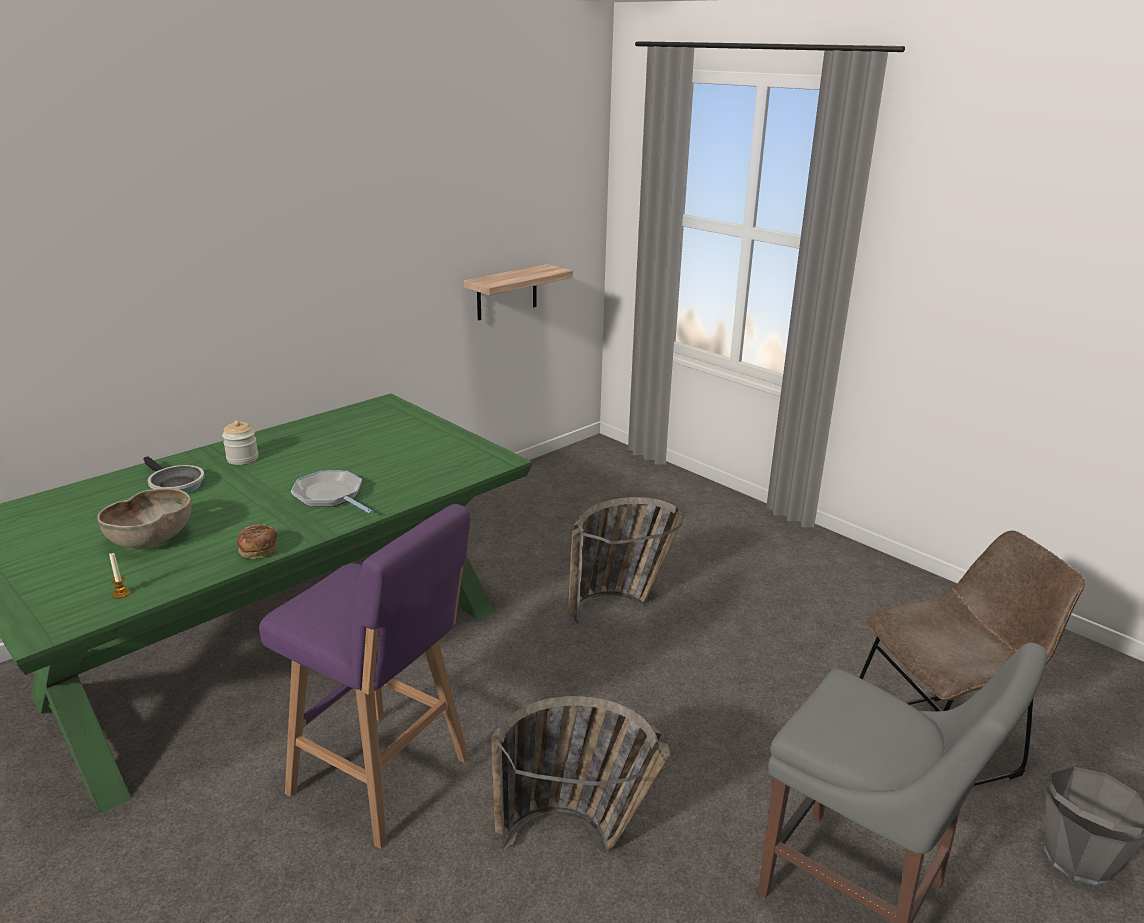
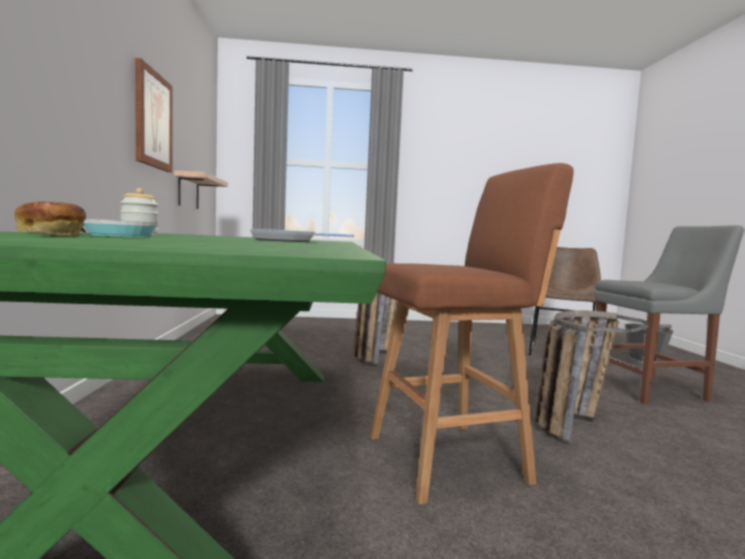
camera: 50 degrees left, 20 degrees down
(121, 594) = (310, 248): candle -> none
(152, 539) = (211, 241): brown bowl -> none
(258, 551) = (334, 245): bread -> bread (52, 235)
(384, 778) = (451, 458): purple stool -> brown stool
(405, 241) = (152, 120): none -> picture

